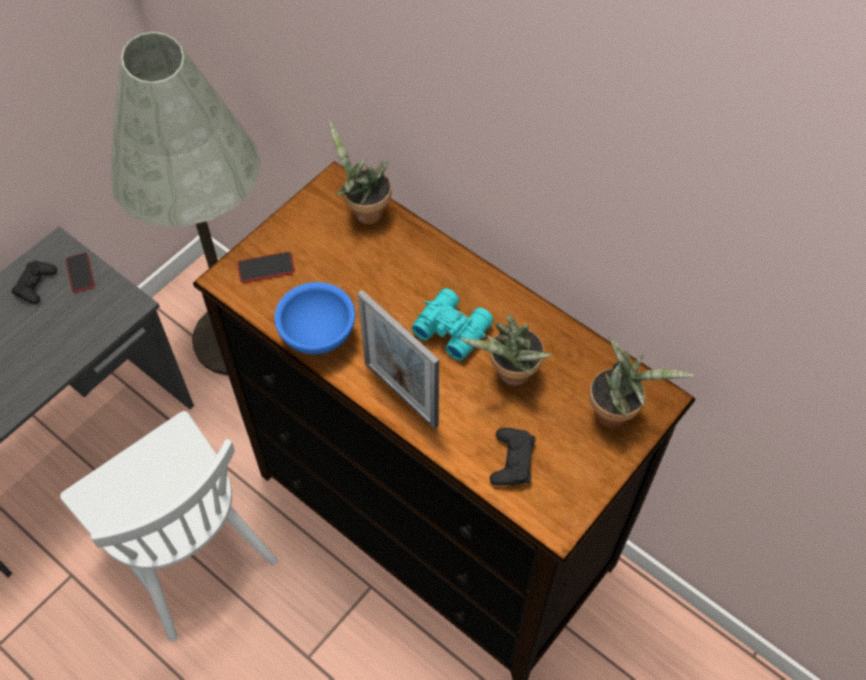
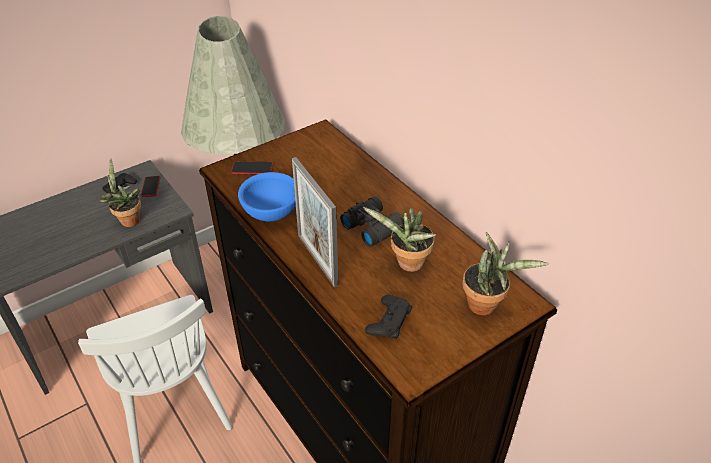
camera: 15 degrees right, 15 degrees down
(364, 211) = (335, 149): potted plant -> potted plant (128, 219)
(452, 328) = (372, 226): turquoise binoculars -> black binoculars

